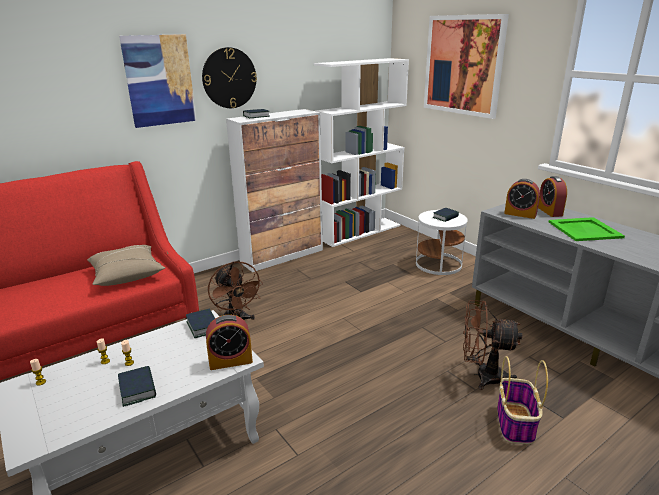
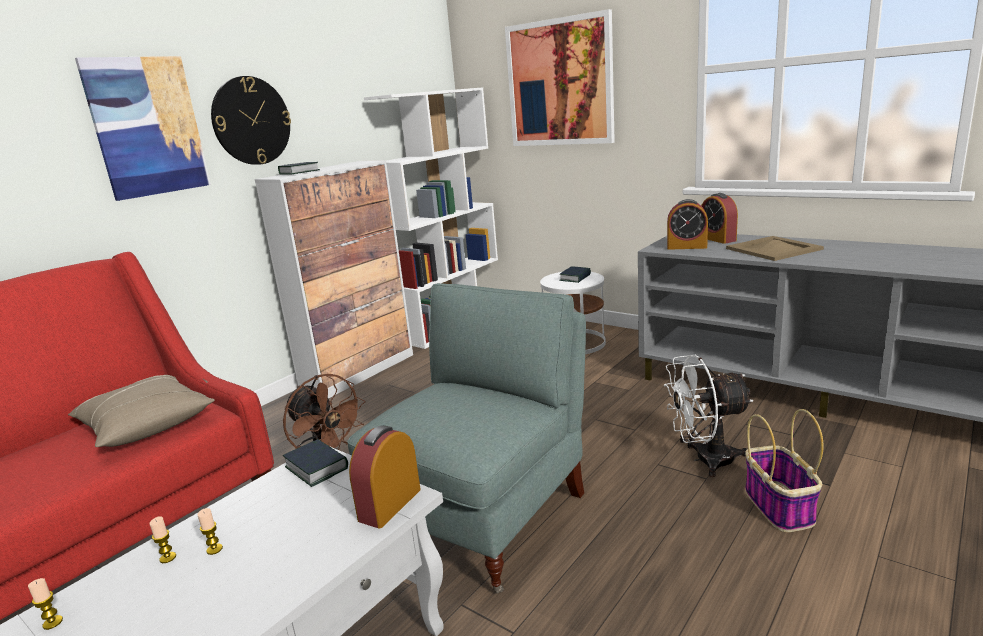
camera: 15 degrees left, 5 degrees down
(138, 389) = (251, 585): book -> none
(230, 361) = (390, 504): alarm clock -> alarm clock turned 150 degrees clockwise
(315, 378) = (485, 518): none -> grey armchair
(482, 376) = (704, 460): brown fan -> white fan
(584, 229) = (772, 249): green tray -> beige tray

